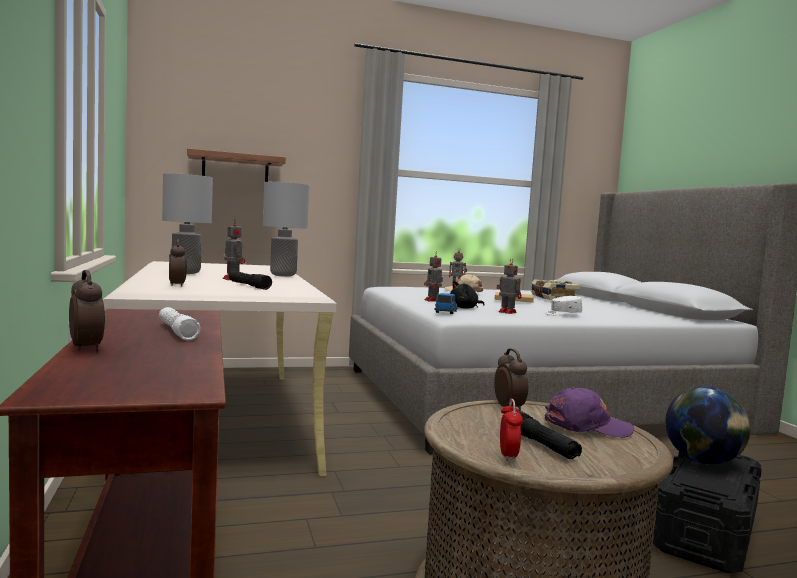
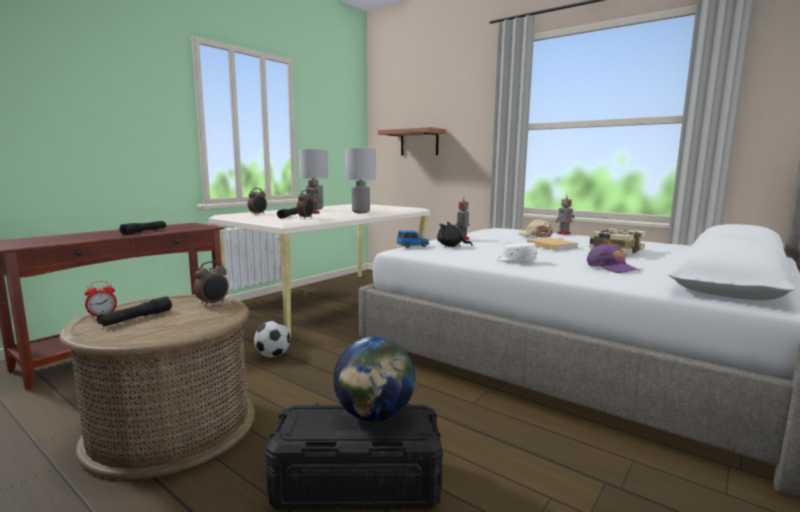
camera: 55 degrees right, 5 degrees up
(87, 348) = (87, 233): alarm clock -> alarm clock (306, 218)
(177, 331) = (144, 232): white flashlight -> black flashlight
(368, 495) = (272, 356): none -> football
(506, 312) = (468, 252): toy robot -> none
(587, 426) = (190, 322): purple cap -> purple cap (611, 267)

